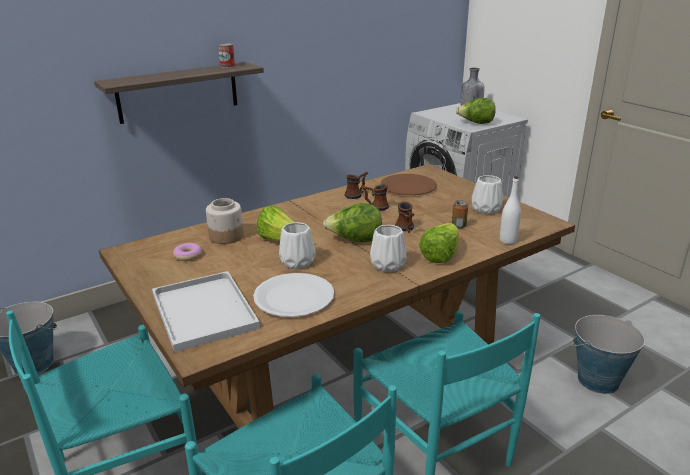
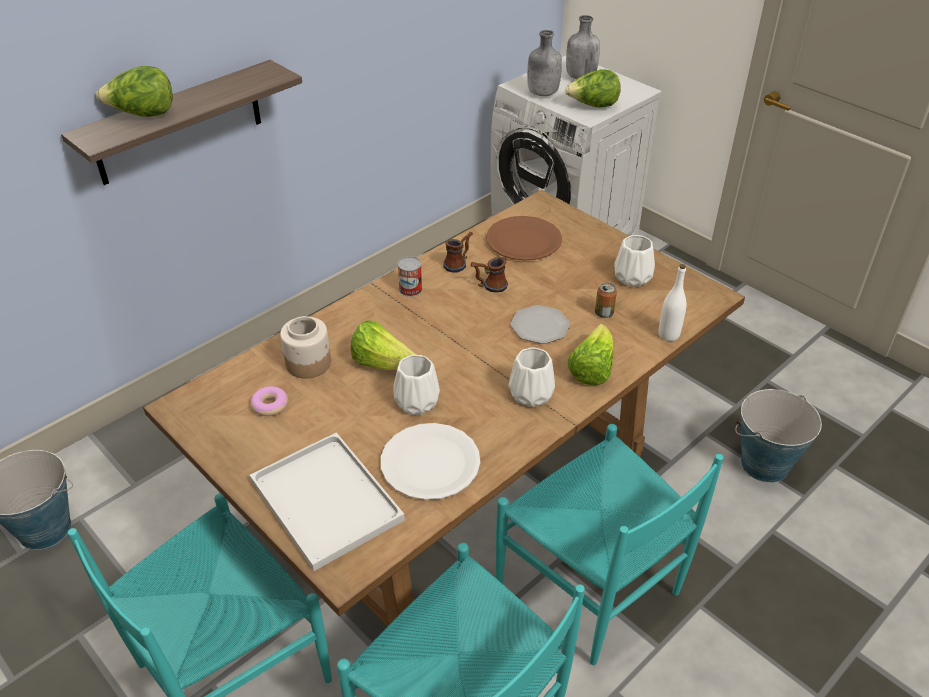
camera: 10 degrees left, 15 degrees up
(227, 66) = (246, 75): can -> can (410, 289)
(355, 240) = (479, 354): lettuce -> lettuce (143, 115)
(406, 229) = (539, 326): mug -> plate
(441, 117) = (542, 93): none -> grey bottle

